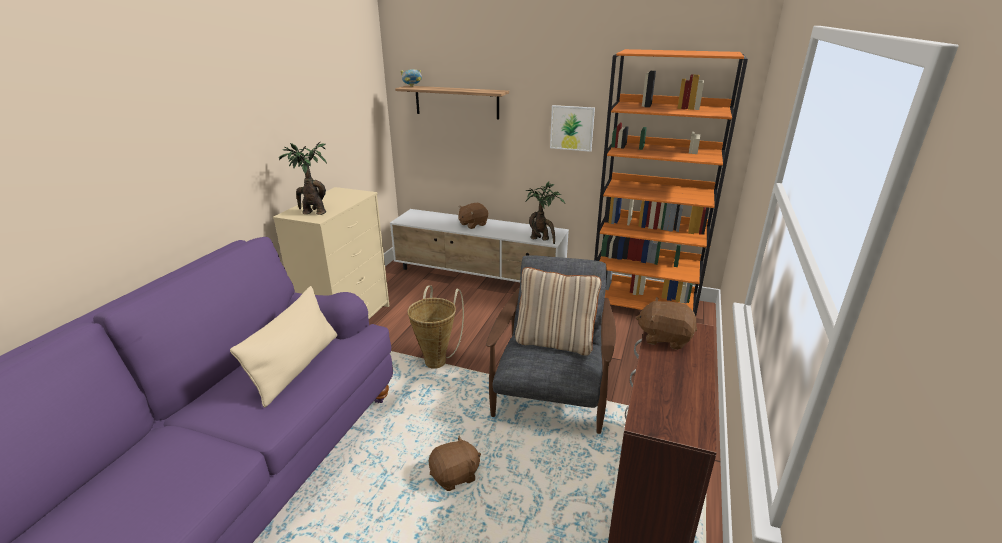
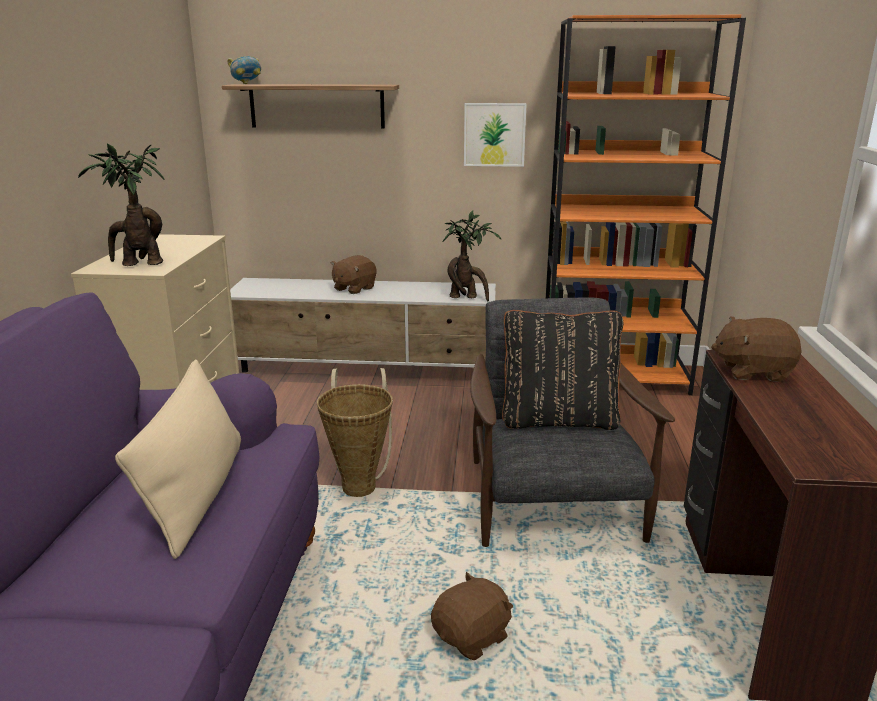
camera: 15 degrees left, 5 degrees down
(555, 342) = (559, 420): beige pillow -> black pillow

